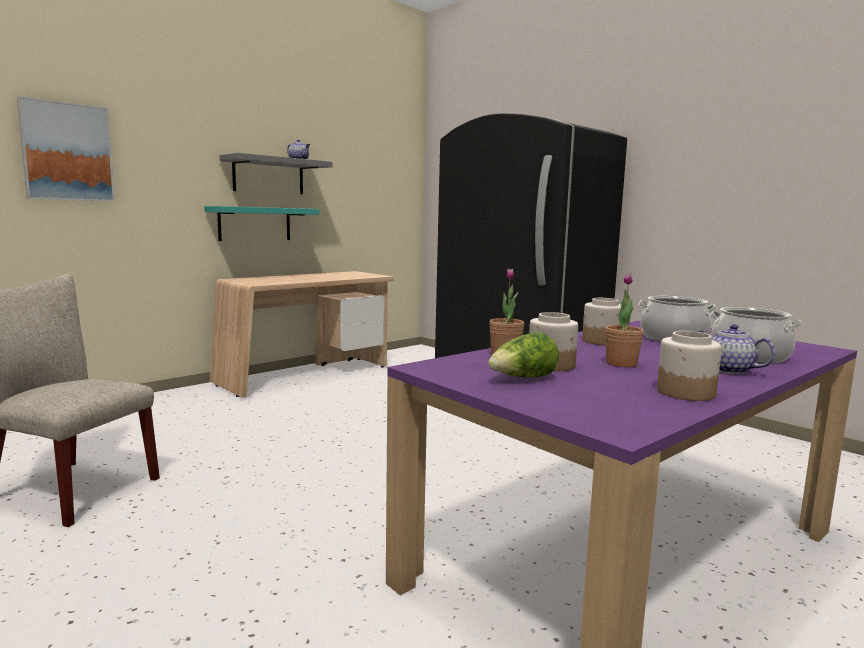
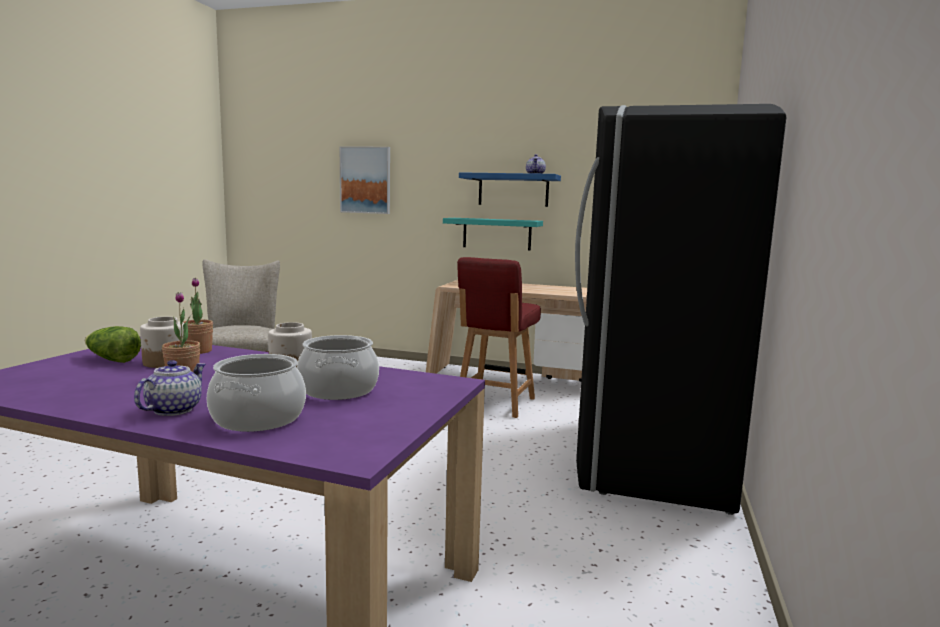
camera: 60 degrees right, 0 degrees up
(268, 176) = (513, 190): grey shelf -> blue shelf
(352, 393) = (494, 404): none -> red chair
(686, 393) = (71, 397): jar -> none

